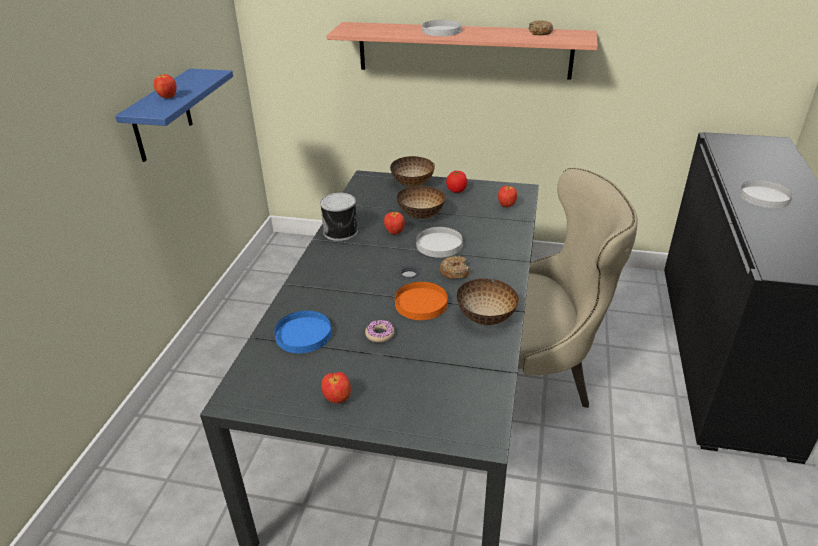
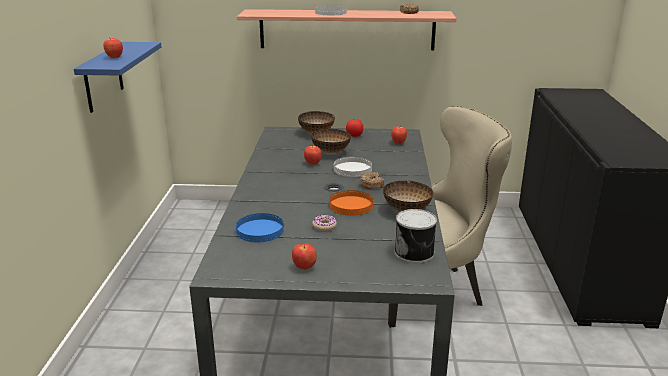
camera: 10 degrees left, 10 degrees down
(341, 231) = (267, 165): can -> can (415, 252)
(764, 197) = (596, 122): white plate -> none

